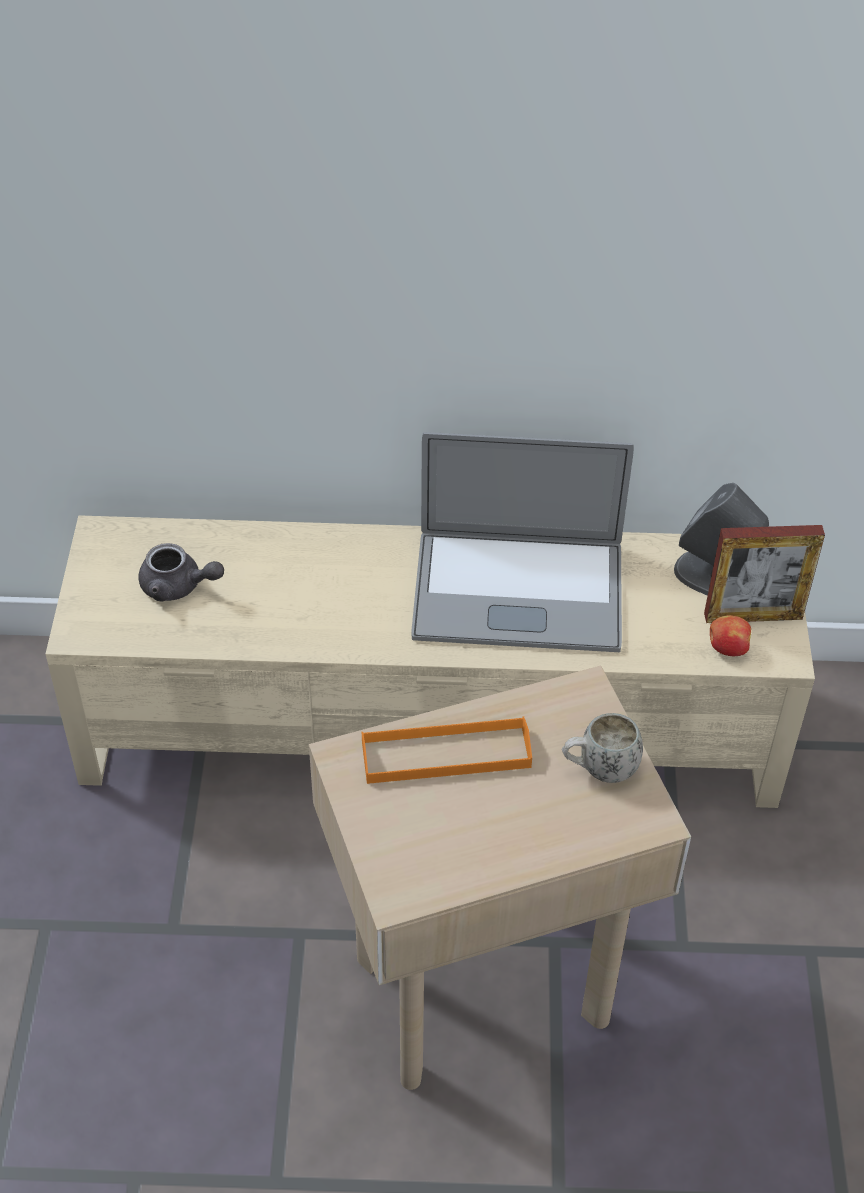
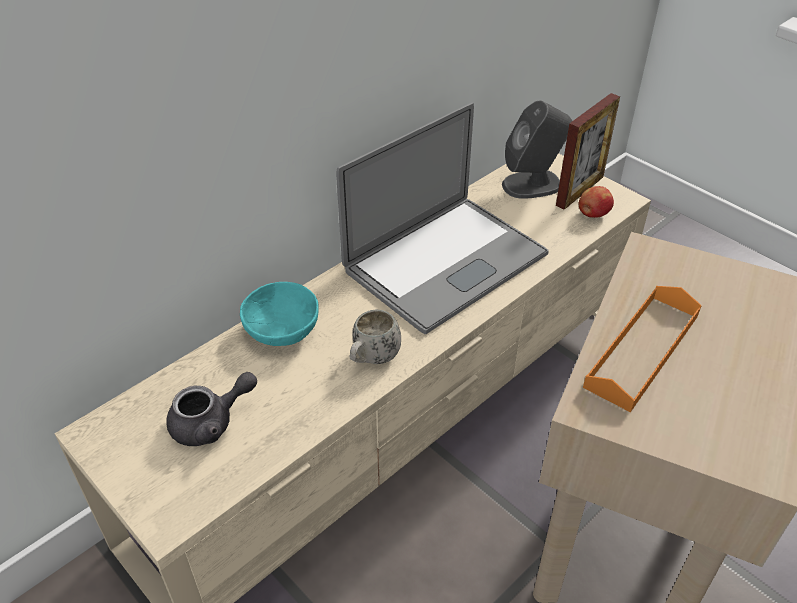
camera: 45 degrees left, 5 degrees down
(308, 553) = (281, 332): none -> turquoise bowl
(599, 768) = (728, 286): white mug -> white mug (372, 359)

